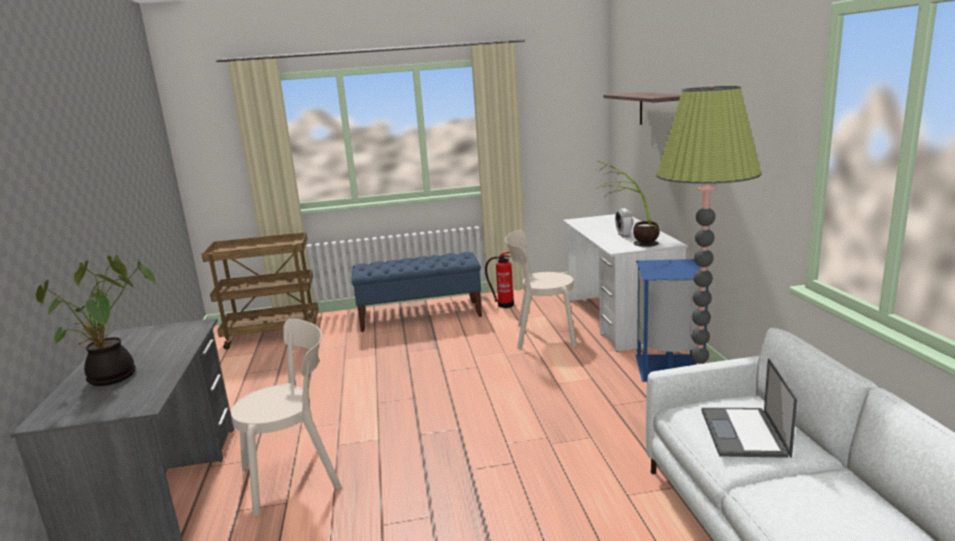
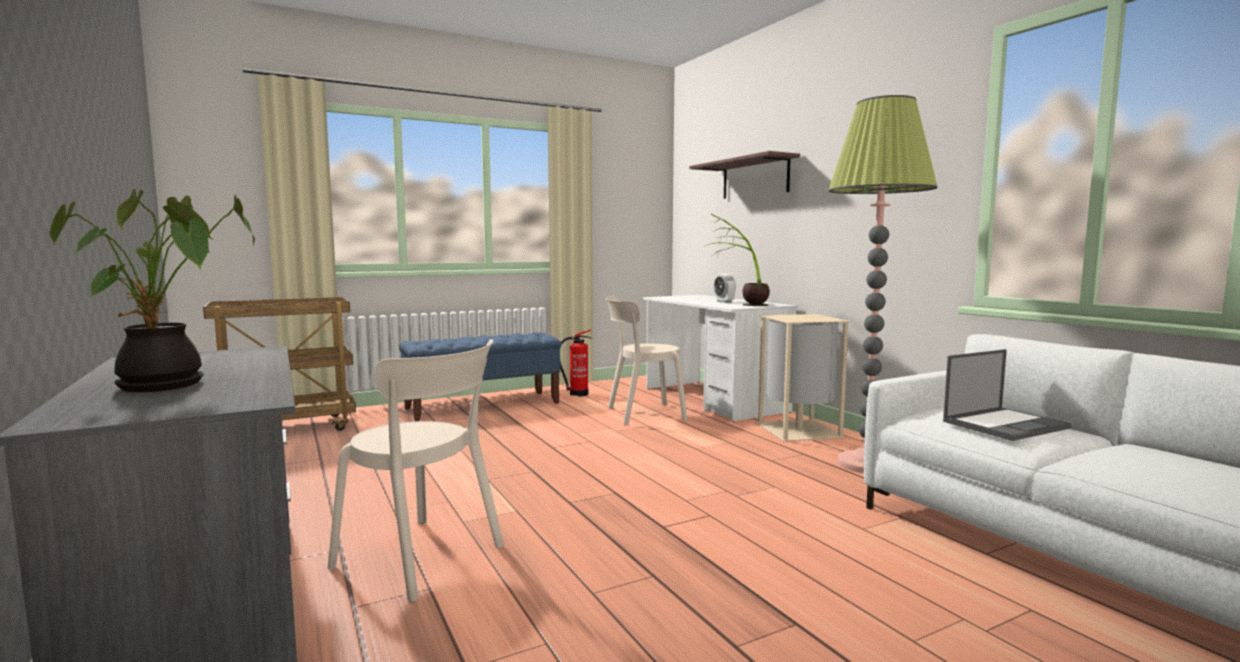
camera: 20 degrees left, 10 degrees down
(296, 476) = (424, 559): beige chair -> beige chair turned 75 degrees clockwise
(670, 368) = (799, 430): blue trash can -> beige trash can
(744, 433) = (1005, 424): laptop -> laptop turned 105 degrees counterclockwise

